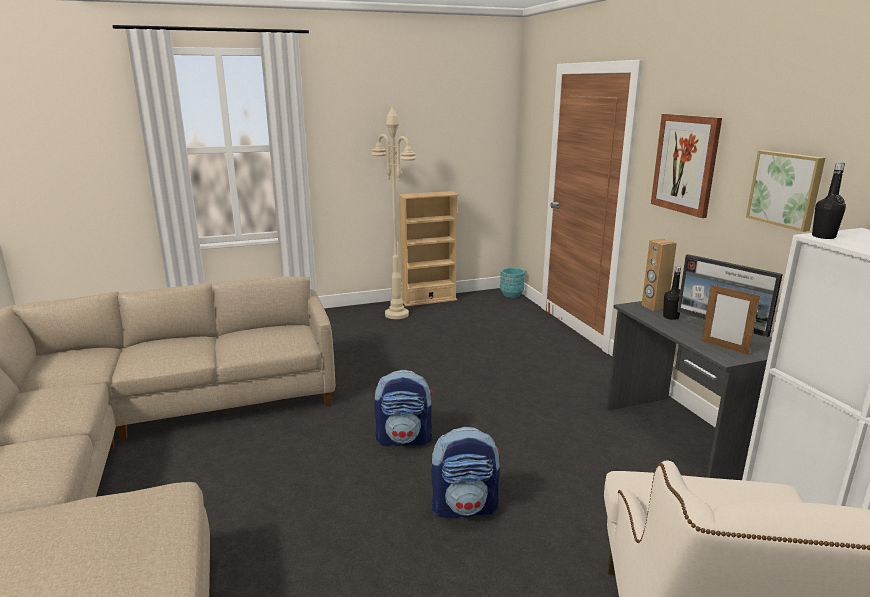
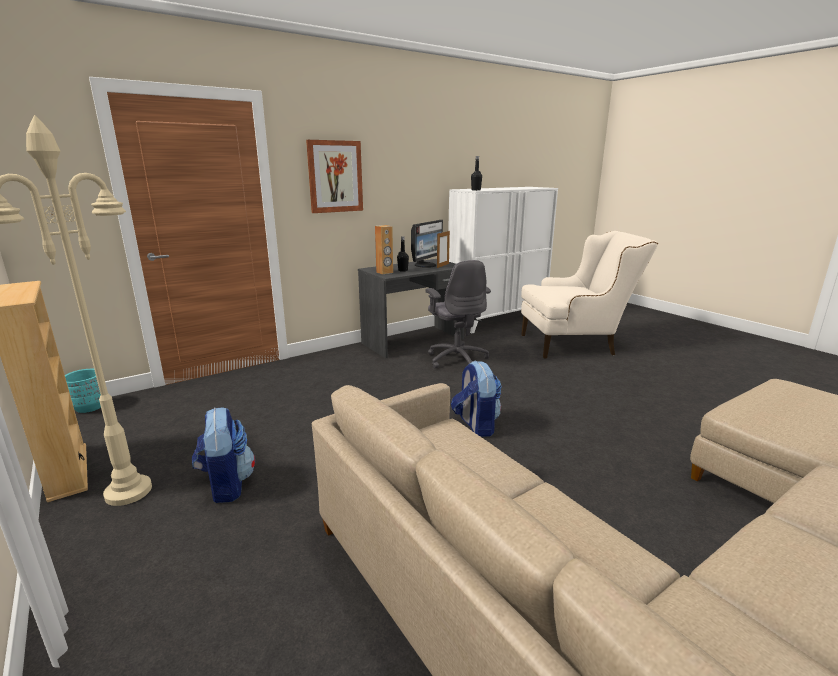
camera: 105 degrees left, 0 degrees up
(465, 507) = (534, 393): backpack -> backpack (226, 485)
(603, 465) = (457, 359): none -> grey office chair
(786, 189) = (408, 180): picture -> none

